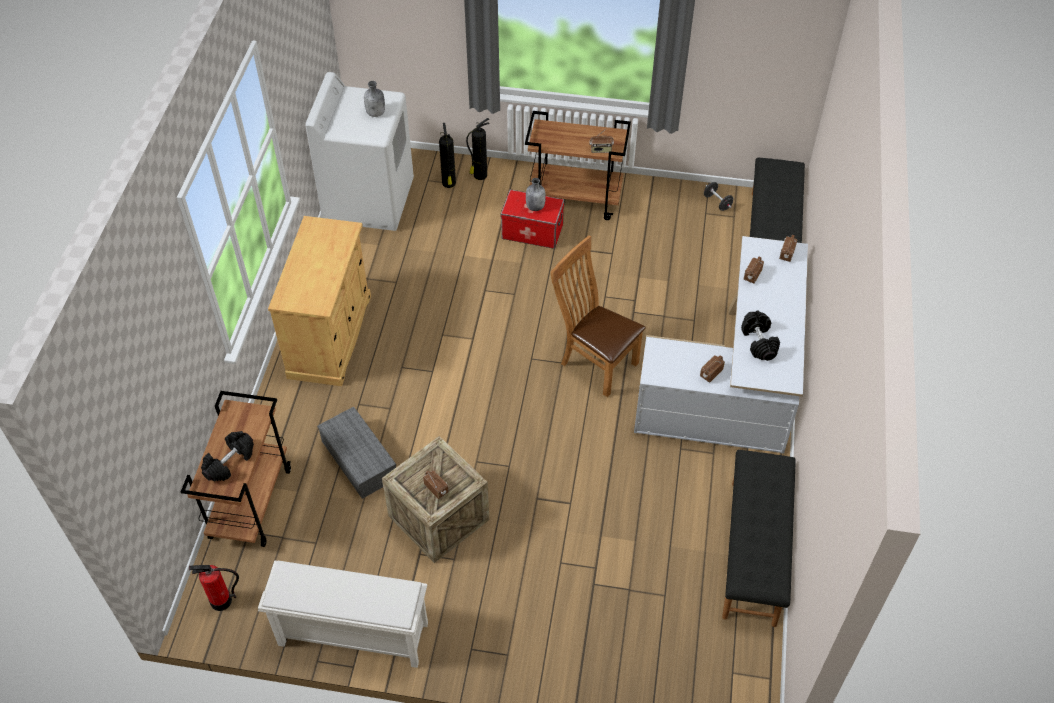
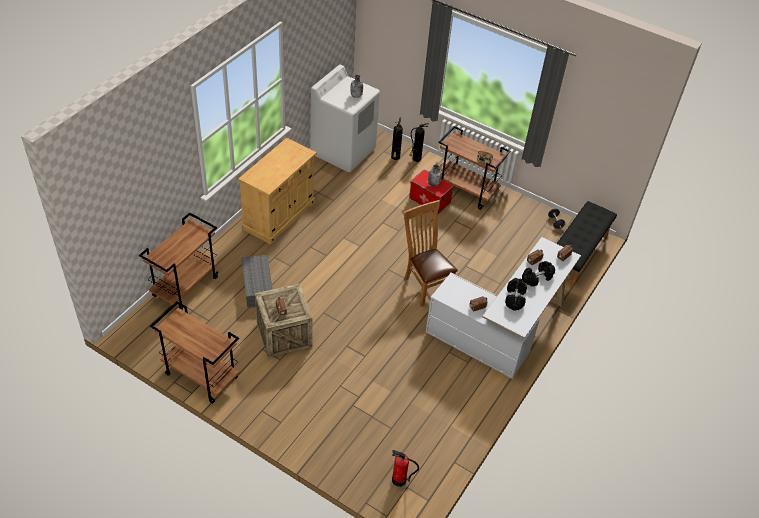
camera: 20 degrees right, 5 degrees down
(221, 601) = (141, 330): fire extinguisher -> fire extinguisher (399, 480)
(230, 462) = (174, 251): black dumbbell -> black dumbbell (537, 278)
(351, 635) = (200, 376): white shoe rack -> brown cart
(754, 552) = (460, 426): black bench -> none

